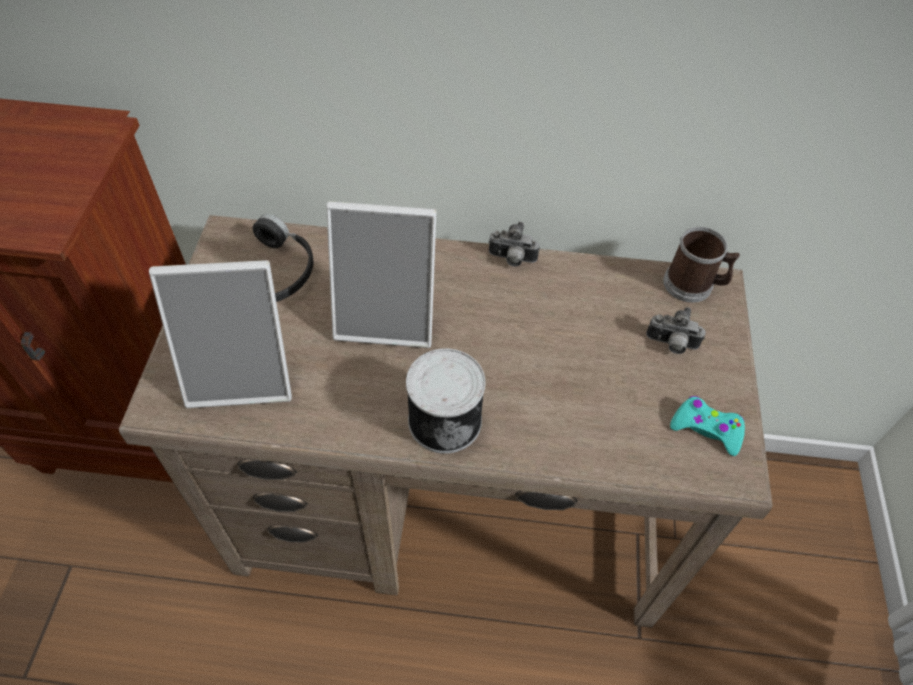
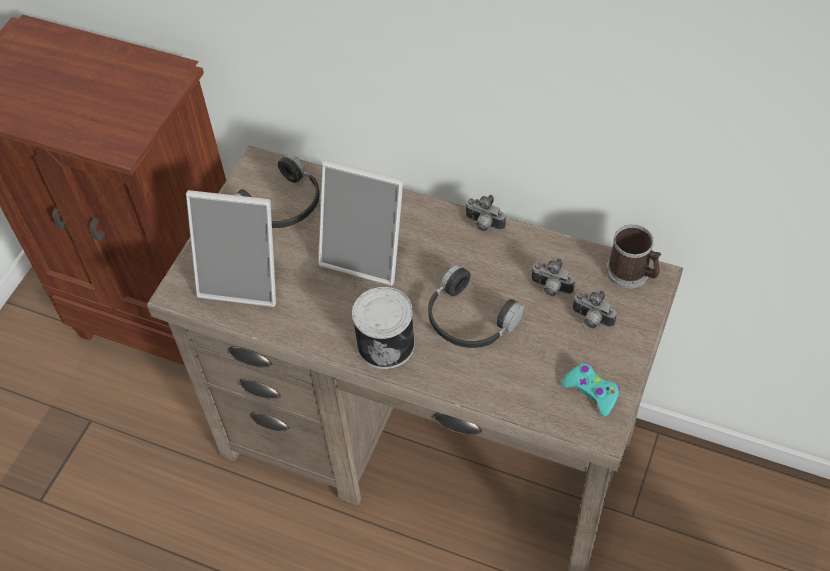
camera: 20 degrees right, 0 degrees up
(534, 372) = (468, 320): none -> black headphones
(612, 317) = (550, 288): none -> camera

